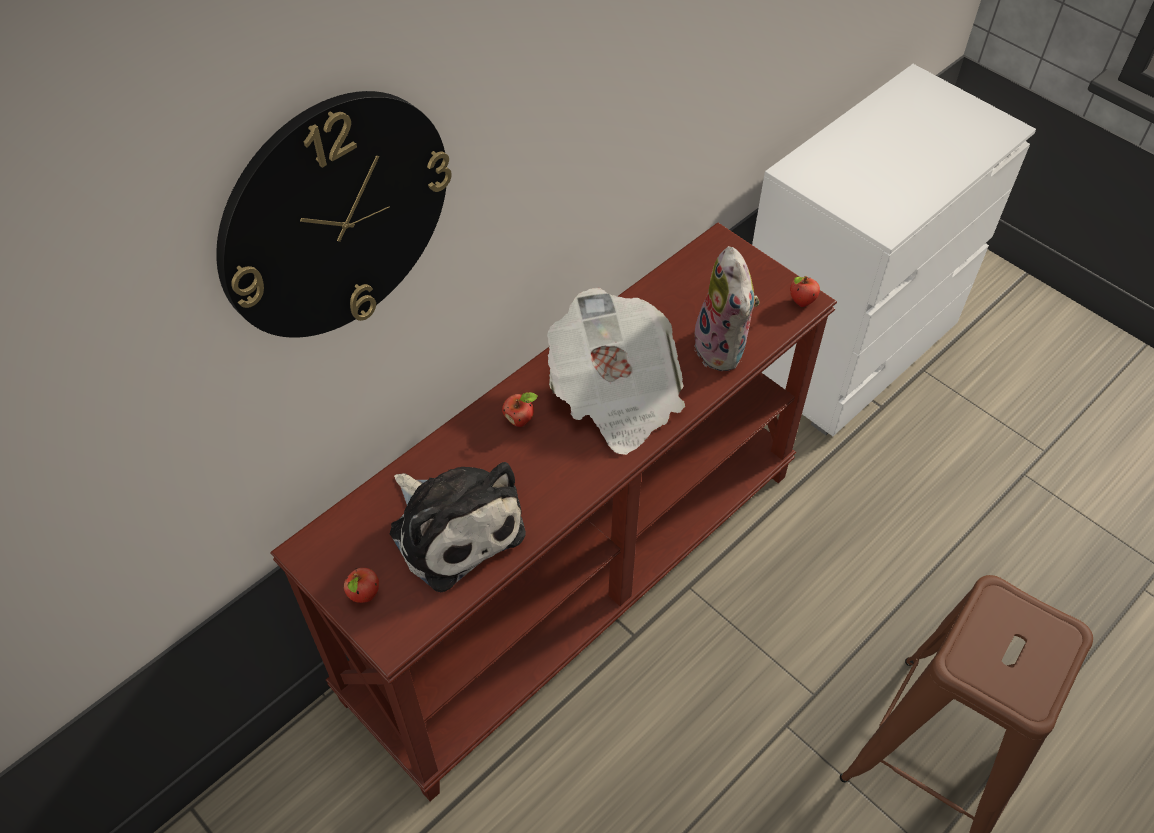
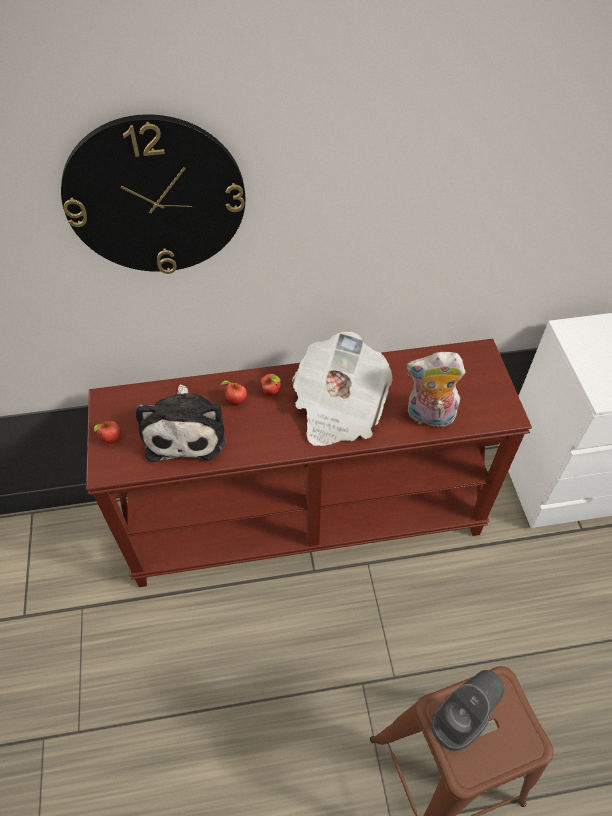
camera: 35 degrees right, 0 degrees up
(724, 349) = (429, 417): plush toy -> plush toy turned 75 degrees clockwise
(801, 303) = (505, 415): apple -> apple (235, 401)
(987, 656) = (461, 718): none -> grey speaker

